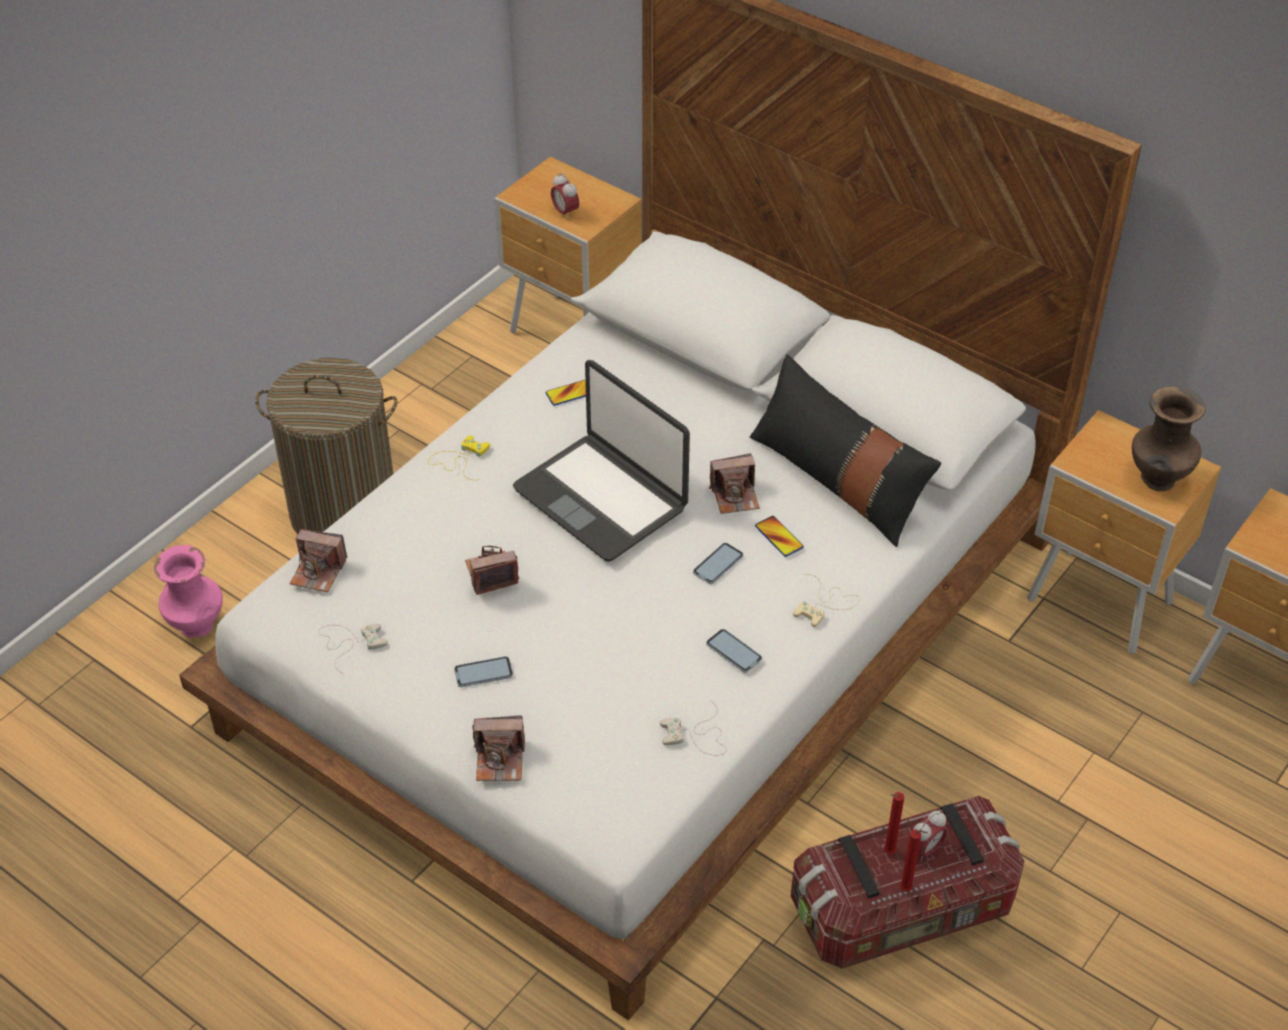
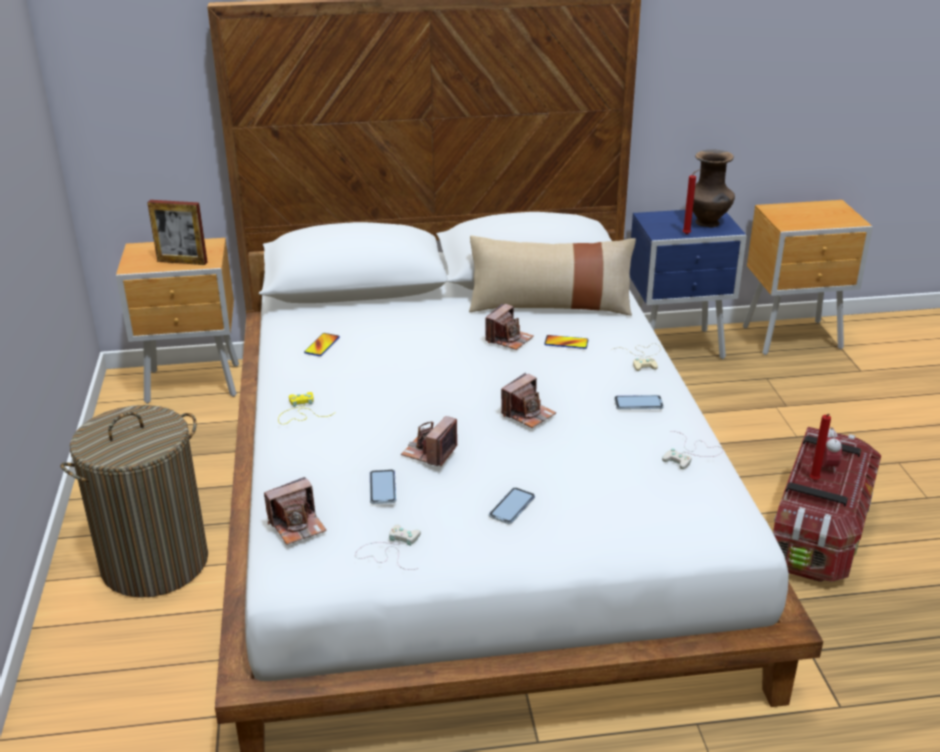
camera: 45 degrees left, 15 degrees down
(198, 627) = (126, 709): pink vase -> none
(500, 760) = (606, 543): camera -> camera (528, 414)
(565, 212) = (182, 262): alarm clock -> picture frame
(601, 498) = (433, 379): laptop -> none
(718, 564) = (556, 372): phone -> phone (382, 488)
(838, 480) = (550, 305): black pillow -> beige pillow
(907, 890) = (855, 488): red candle -> red candle (687, 234)
(1101, 604) = (677, 348): brown nightstand -> blue nightstand

